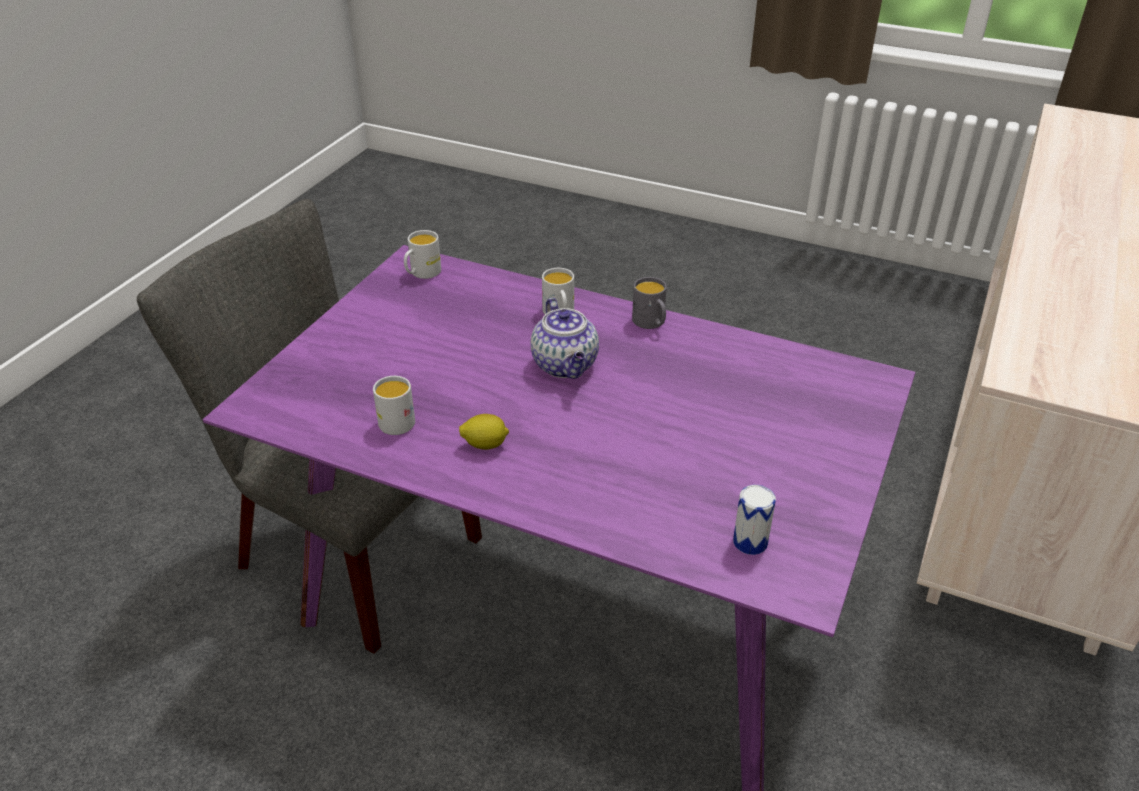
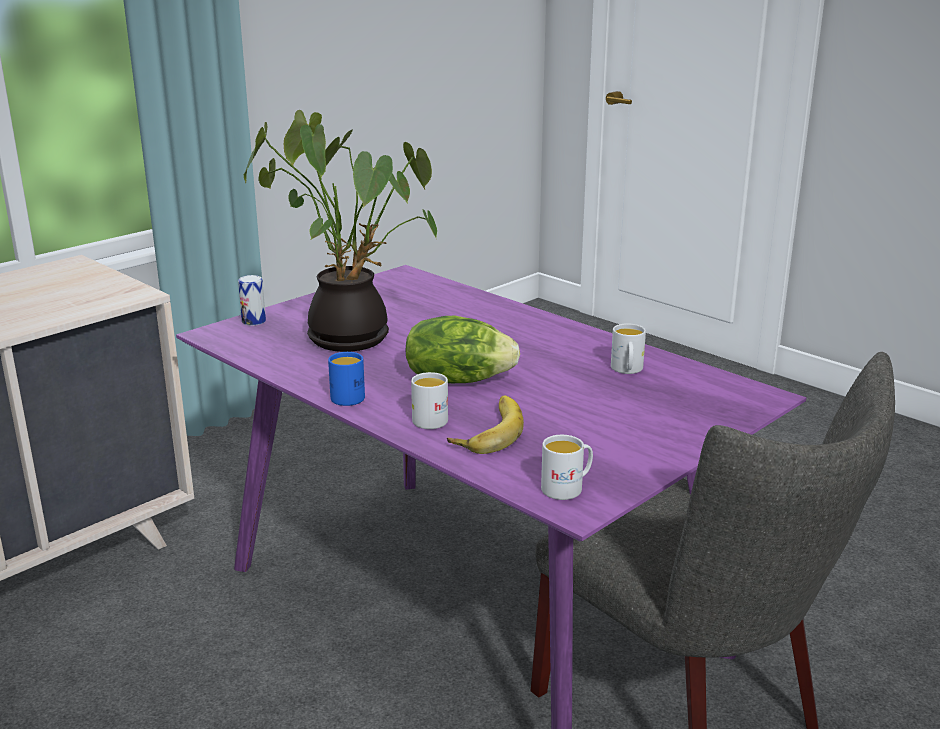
camera: 160 degrees left, 15 degrees down
(485, 445) = (557, 347): lemon -> none
(505, 310) = (486, 431): none -> banana
(566, 366) = (458, 379): teapot -> lettuce
(651, 323) = (347, 396): grey mug -> blue mug
(729, 411) = (352, 336): none -> potted plant
(750, 542) = (413, 289): can -> can (253, 321)

